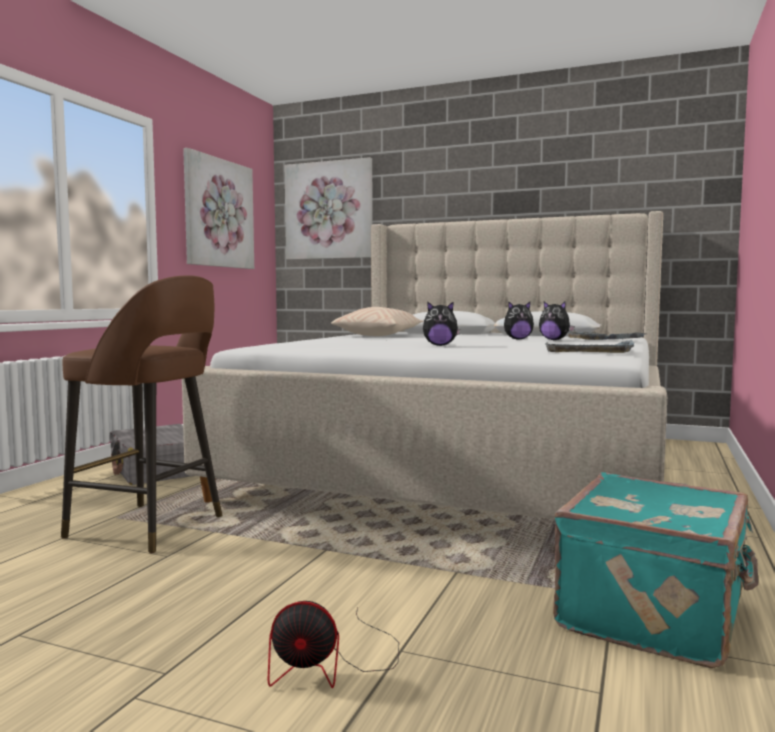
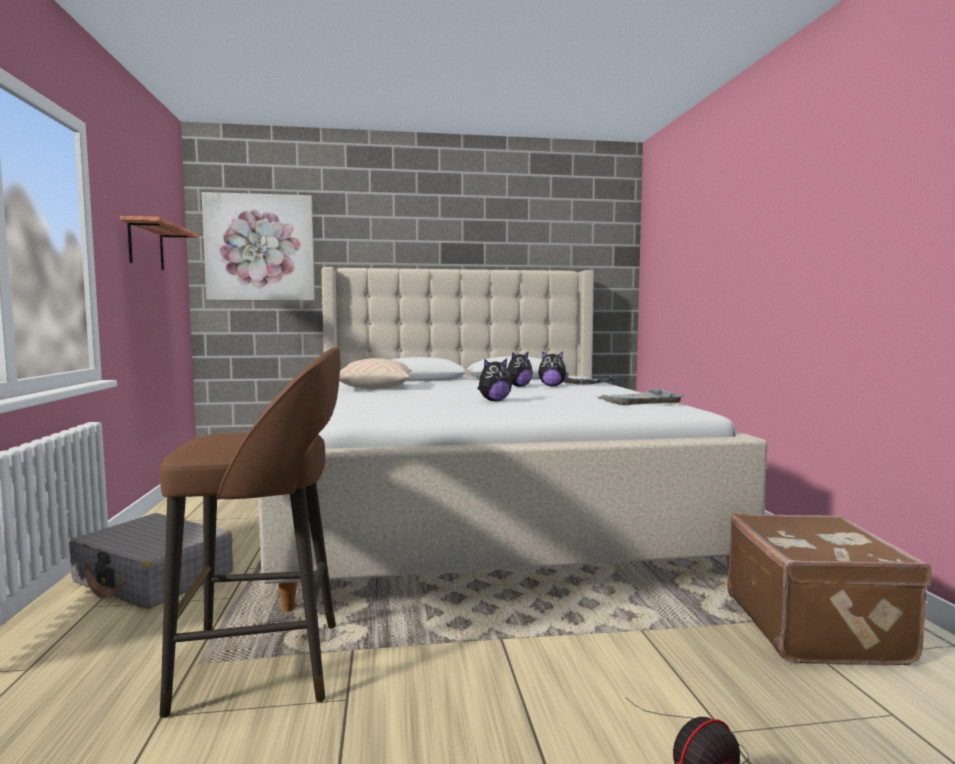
camera: 30 degrees left, 0 degrees up
(219, 213) = (146, 246): picture -> shelf
(655, 614) = (816, 627): turquoise suitcase -> brown suitcase

